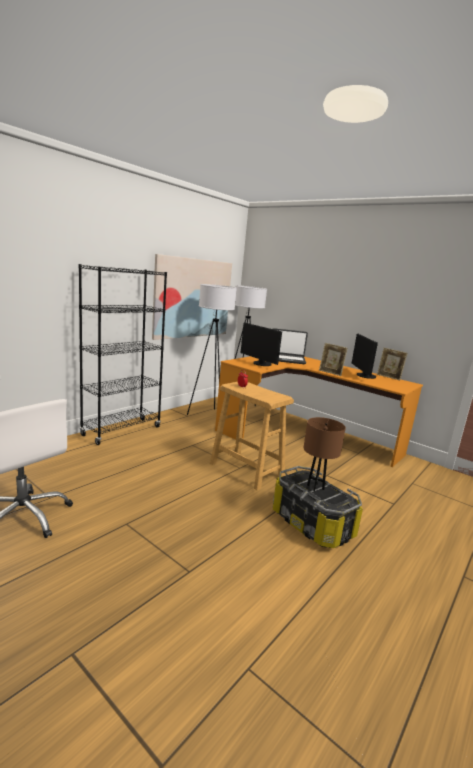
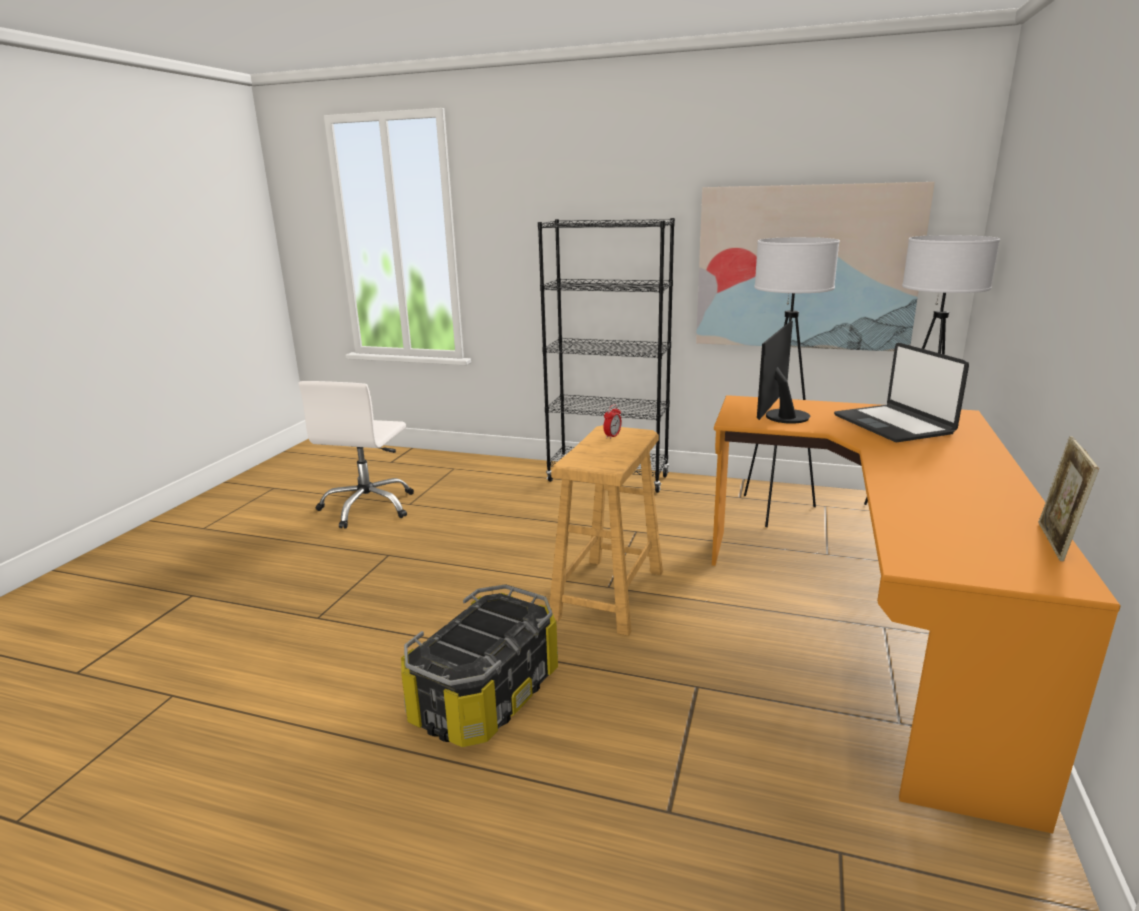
camera: 70 degrees right, 5 degrees up
(315, 487) = (481, 627): brown table lamp -> none
(330, 373) = (879, 473): picture frame -> none
(364, 375) = (966, 509): monitor -> none

